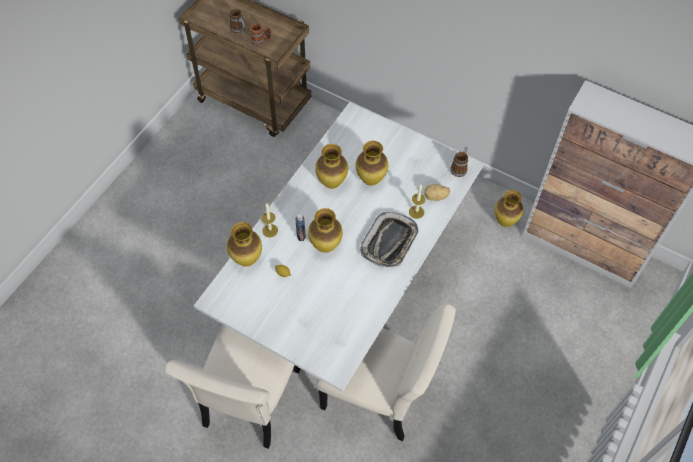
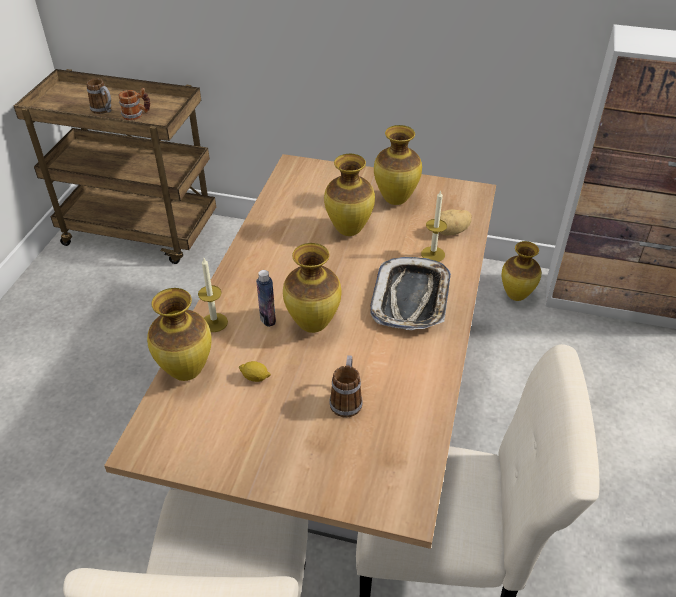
camera: 15 degrees left, 15 degrees down
(331, 183) = (291, 245): vase -> vase (395, 200)
(345, 293) = (337, 431): white dining table -> brown dining table
(459, 168) = (467, 194): mug -> mug (346, 399)

